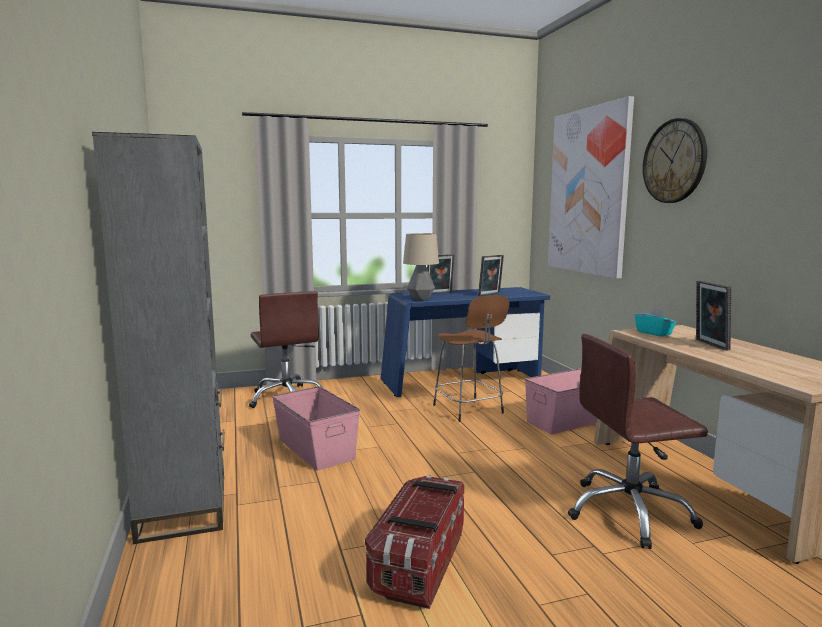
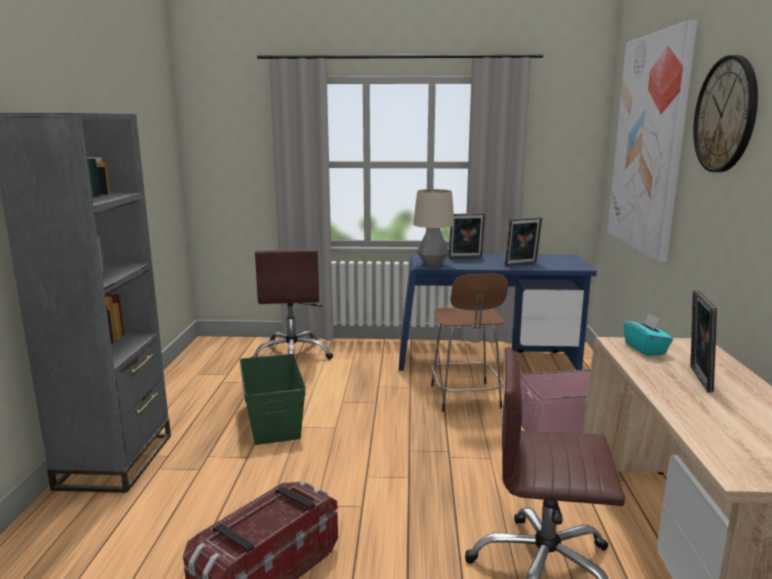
camera: 20 degrees right, 5 degrees up
(316, 448) = (274, 419): pink storage box -> green storage box

